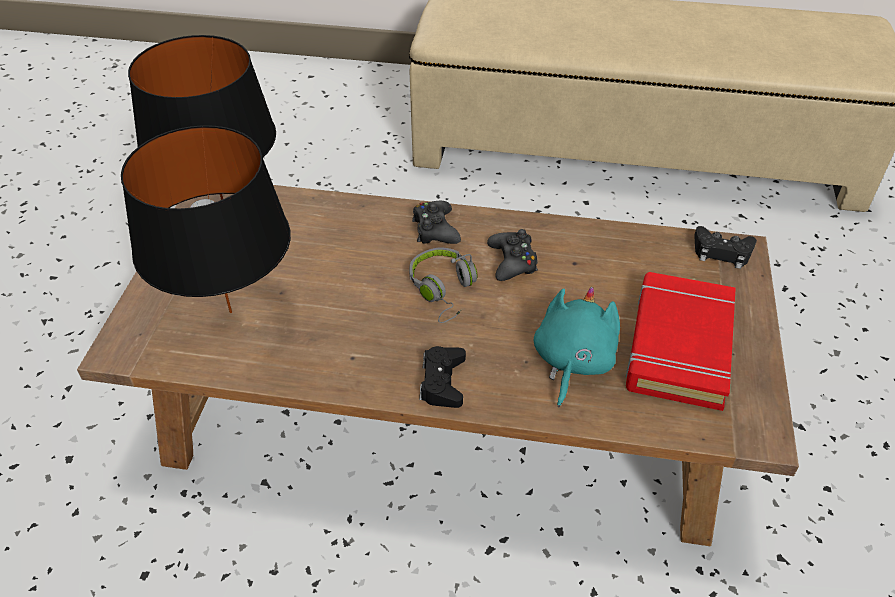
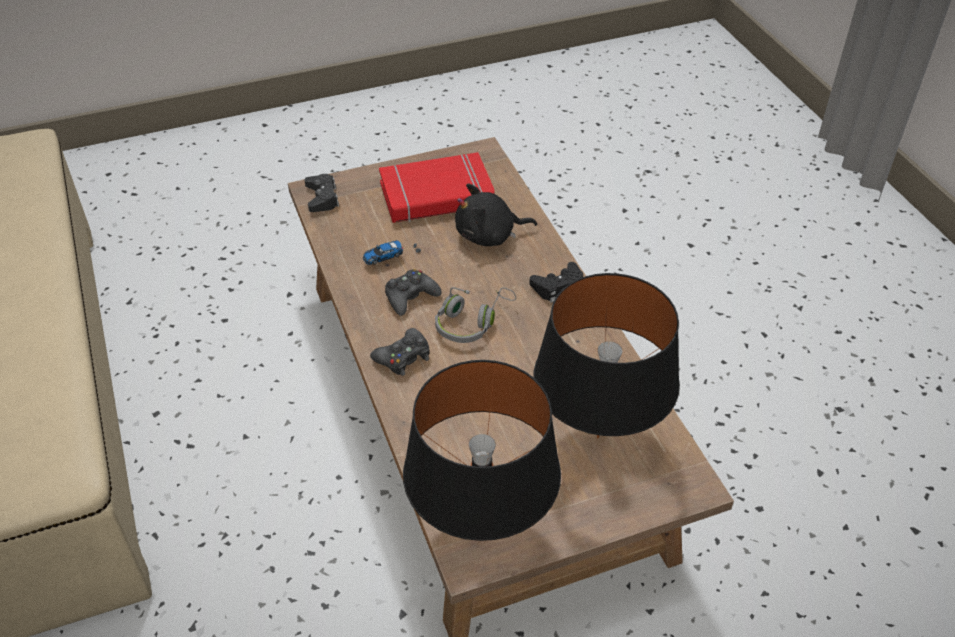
camera: 120 degrees left, 0 degrees up
(572, 362) = (489, 235): turquoise plush toy -> black plush toy
(583, 269) = (392, 258): none -> toy car

